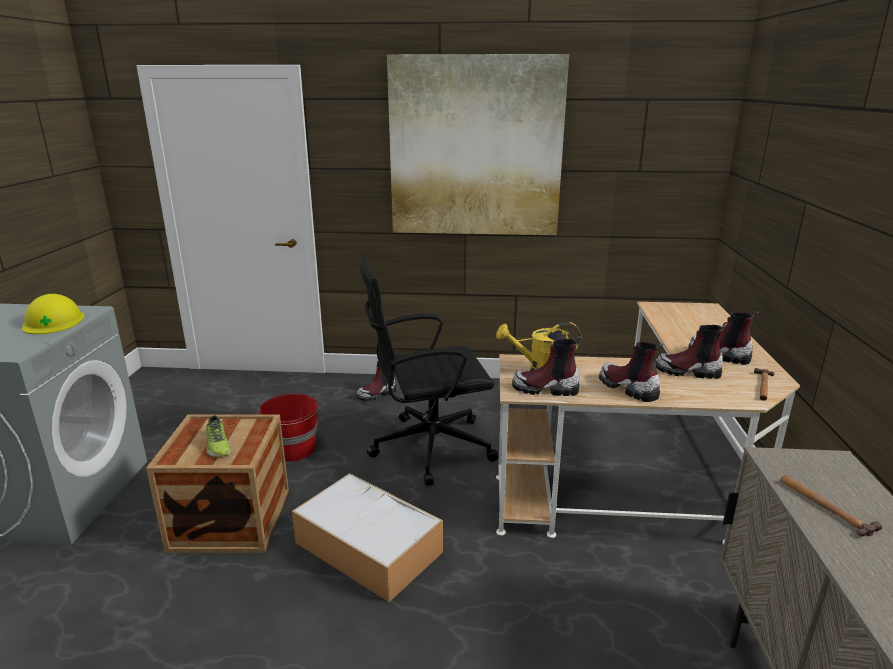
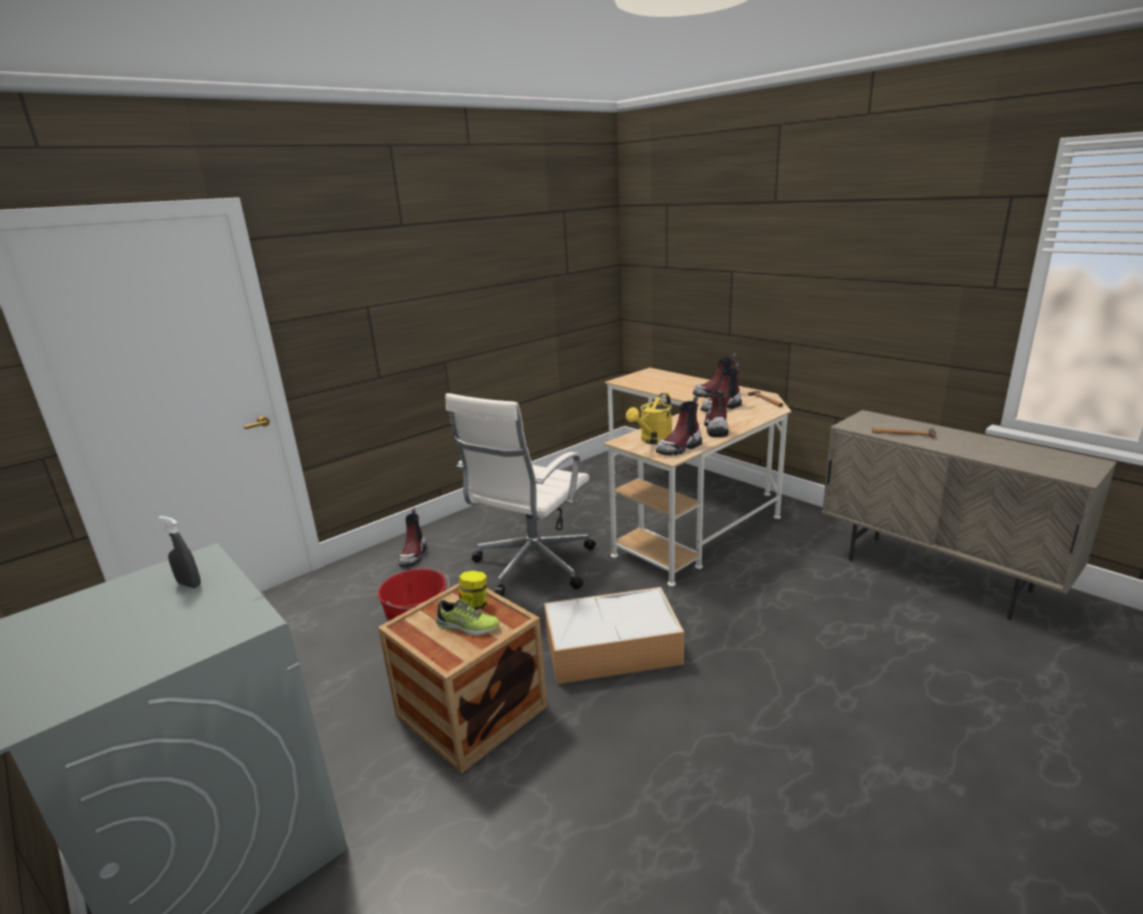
camera: 45 degrees left, 0 degrees up
(53, 322) = (189, 584): yellow hard hat -> grey spray bottle
(248, 435) = (474, 605): none -> jar
(428, 447) = (531, 566): black office chair -> white office chair
(475, 148) = (443, 271): picture -> none
(627, 388) = (716, 428): boot -> boot turned 90 degrees clockwise

